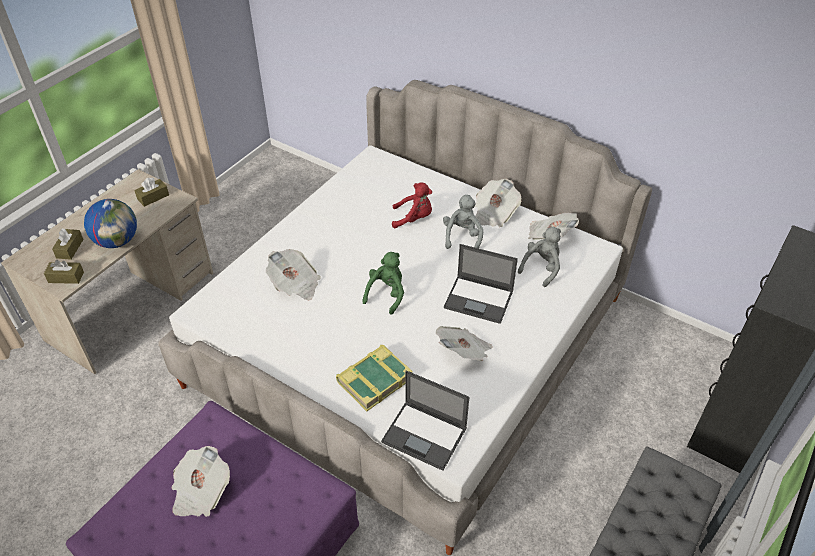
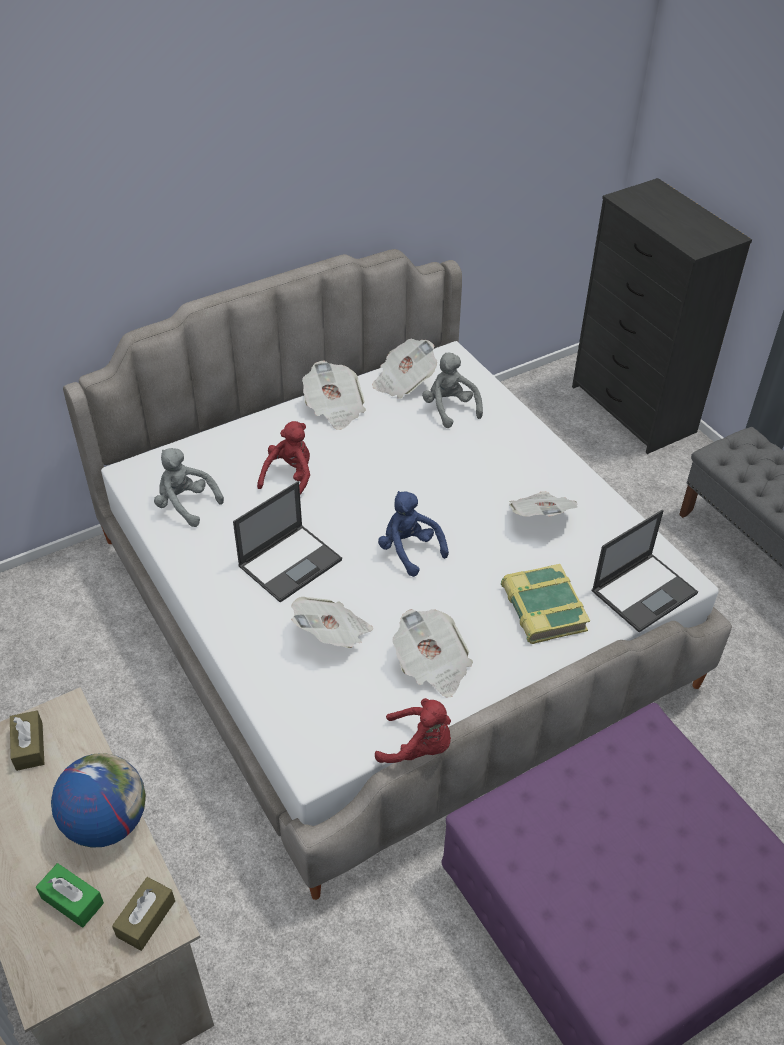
camera: 65 degrees left, 0 degrees up
(70, 248) = (72, 900): brown tissue box -> green tissue box
(200, 492) = (599, 864): newspaper -> newspaper (432, 665)
(227, 353) = (418, 747): none -> red plush toy
(386, 294) = (409, 550): green plush toy -> blue plush toy
(462, 236) = (354, 449): grey plush toy -> grey plush toy (185, 504)
(479, 299) = (467, 474): laptop -> laptop (291, 562)

